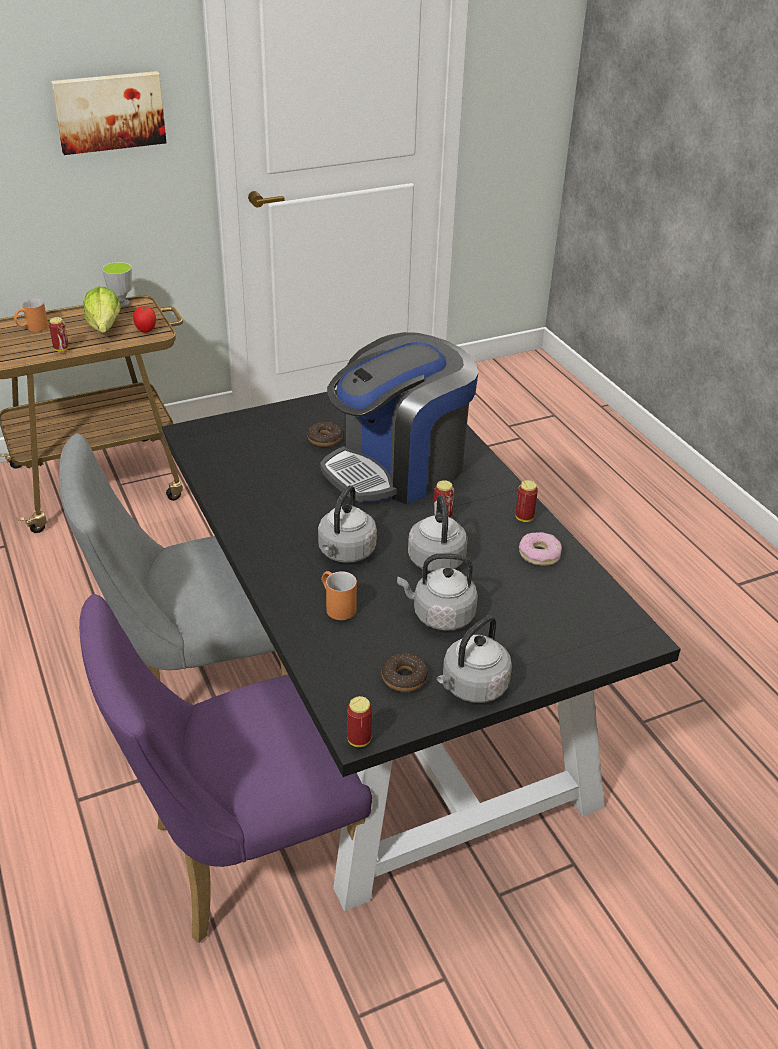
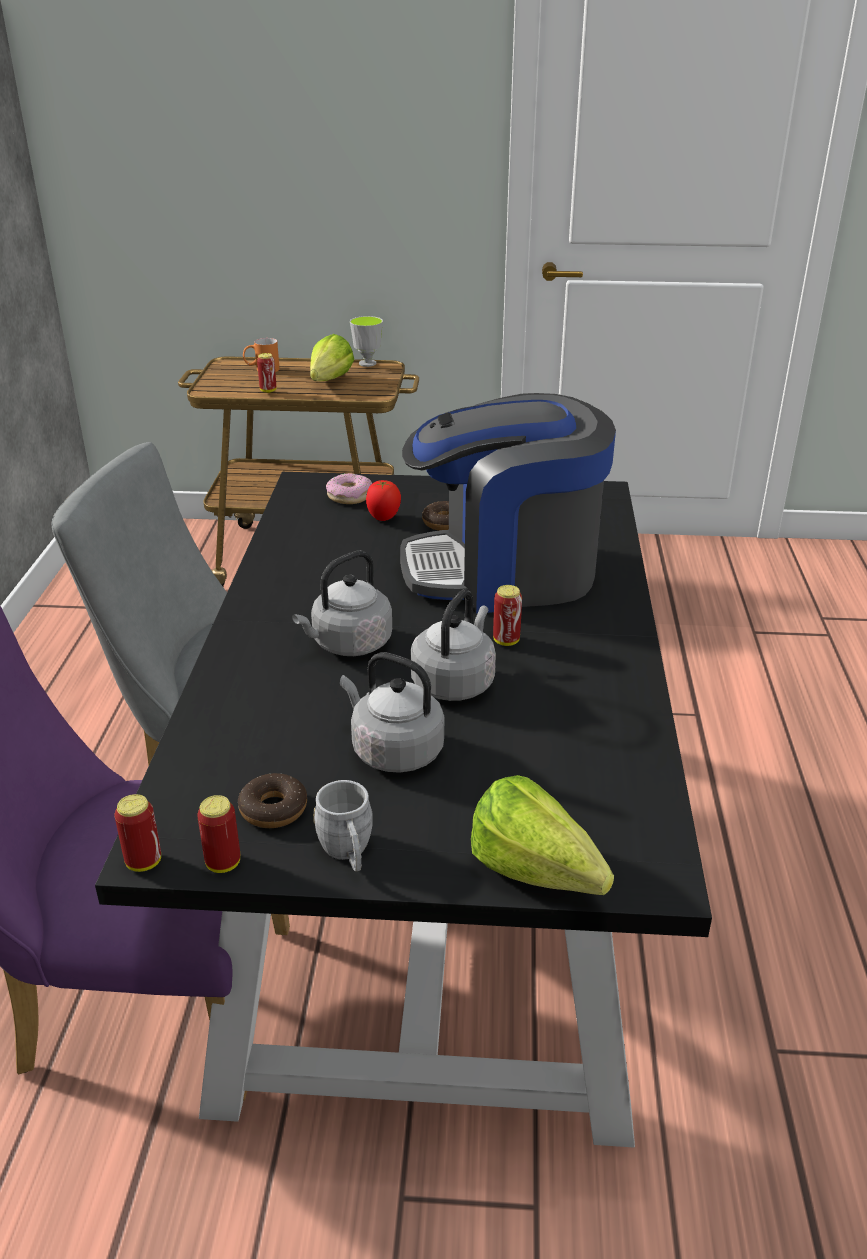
camera: 30 degrees right, 5 degrees down
(109, 111) = (390, 142): picture -> none
(146, 331) = (368, 391): tomato -> tomato (383, 518)
(336, 605) = (279, 698): orange mug -> none
(472, 687) = (348, 853): grey kettle -> grey mug
(524, 518) = (619, 671): can -> can (223, 863)
(539, 554) = (600, 720): donut -> donut (349, 496)
(586, 661) = (542, 880): none -> lettuce

